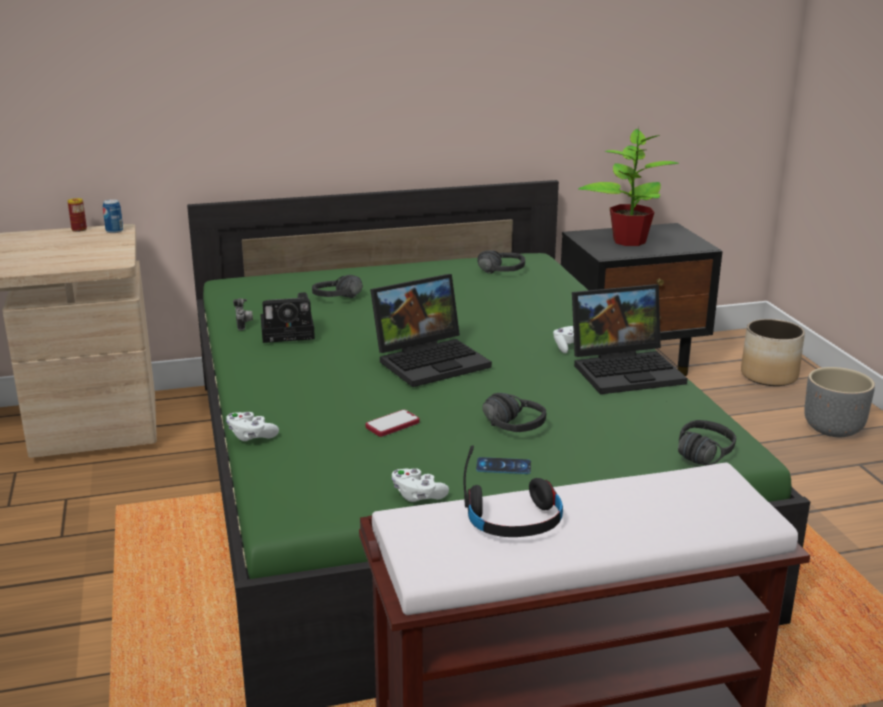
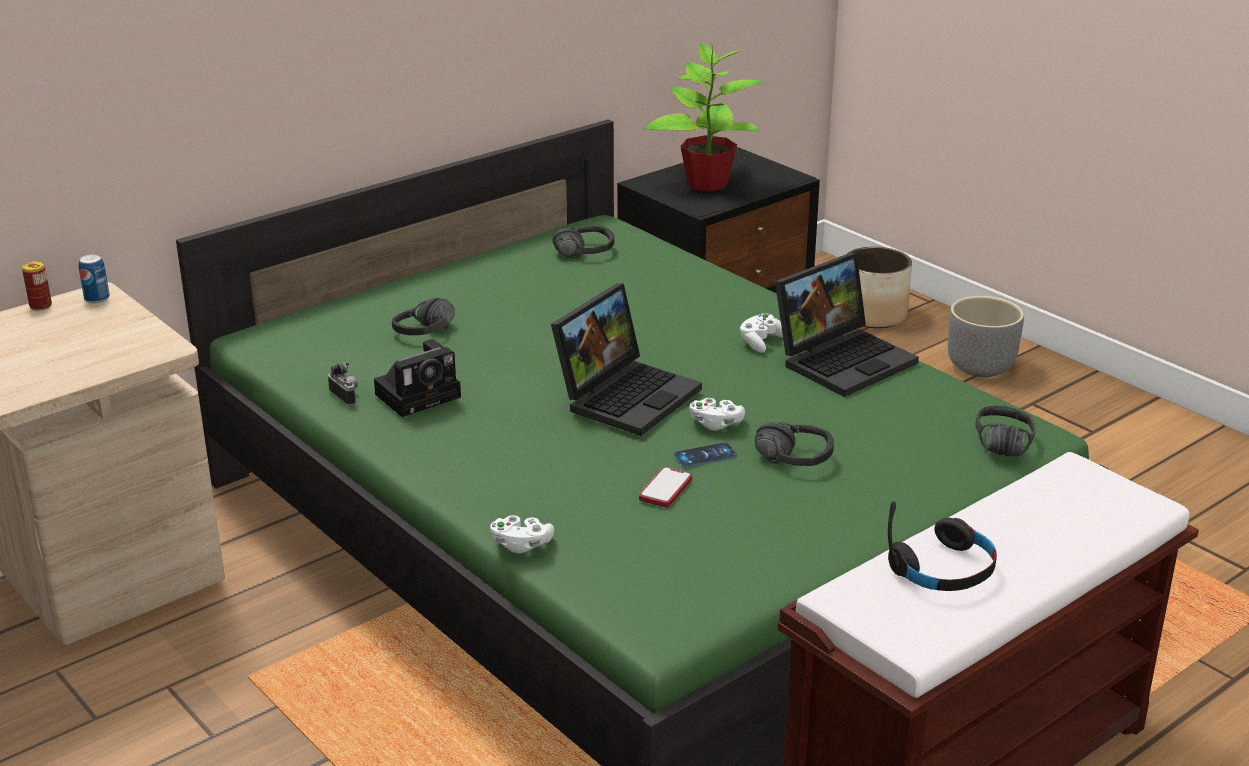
camera: 25 degrees left, 5 degrees up
(417, 496) = (775, 567): white game controller -> white game controller (715, 424)
(503, 466) = (828, 509): phone -> phone (705, 456)

